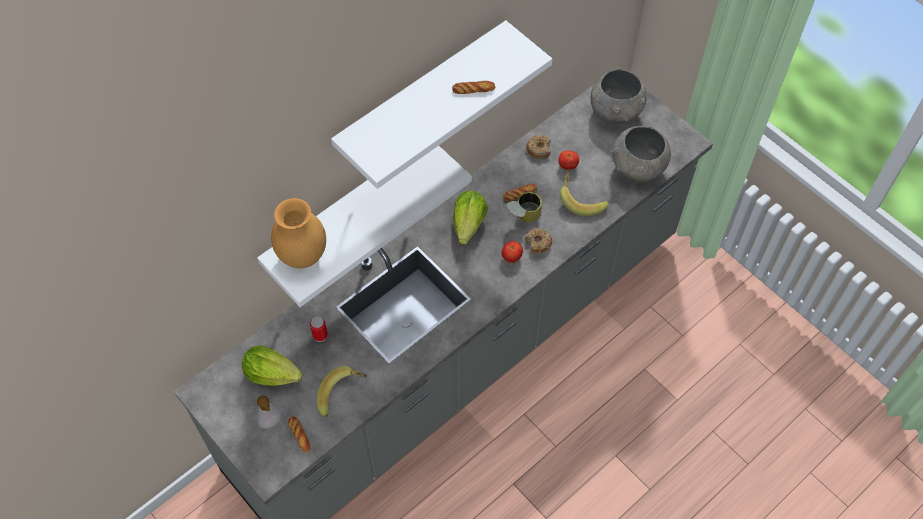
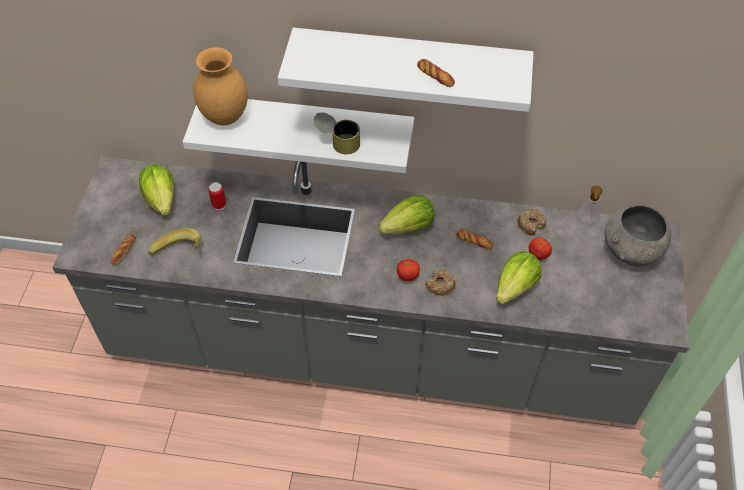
camera: 50 degrees right, 5 degrees down
(272, 424) = (120, 228): soap dispenser -> soap dispenser (586, 222)
(523, 216) = (455, 257): can -> can (338, 143)
(581, 199) = (515, 287): banana -> lettuce
(637, 169) = (592, 307): grey bowl -> none

